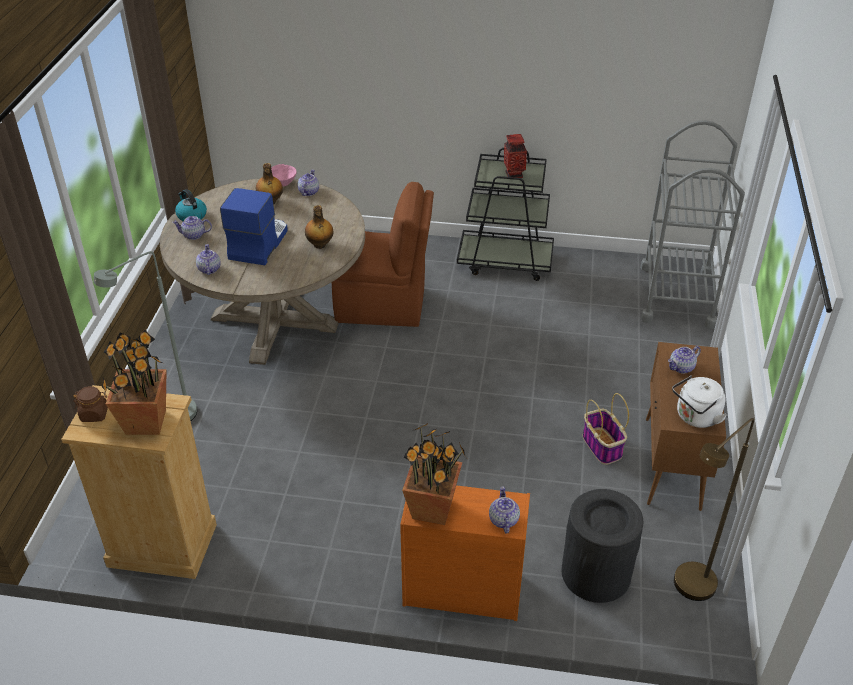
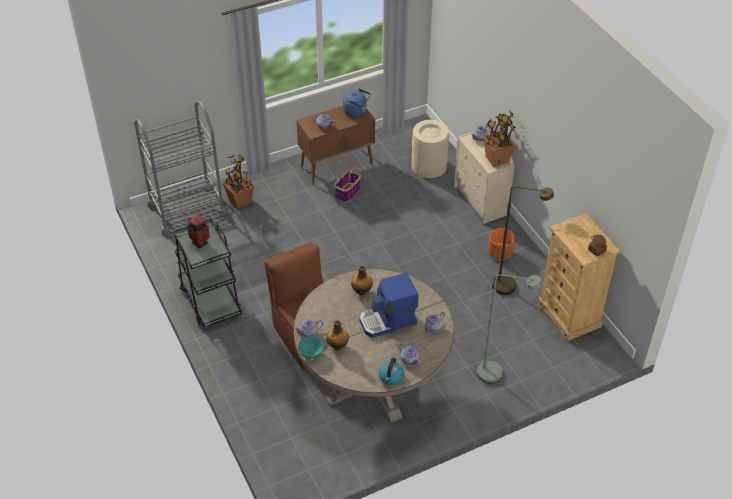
camera: 125 degrees left, 5 degrees up
(145, 421) = (580, 230): potted plant -> potted plant (239, 201)
(282, 184) = (311, 353): pink bowl -> turquoise bowl
(337, 542) = (500, 253): none -> orange planter
(461, 590) = (481, 201): orange dresser -> beige dresser
(595, 573) = (429, 166): black trash can -> beige trash can
(689, 591) = (410, 138): brown floor lamp -> brown floor lamp (511, 286)
(695, 417) = (356, 111): white kettle -> blue kettle

